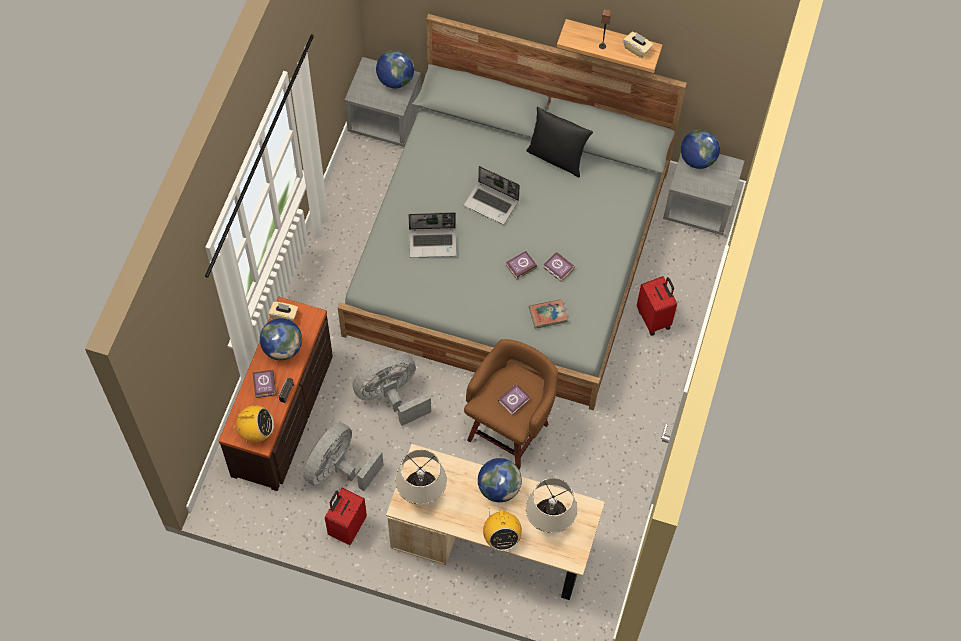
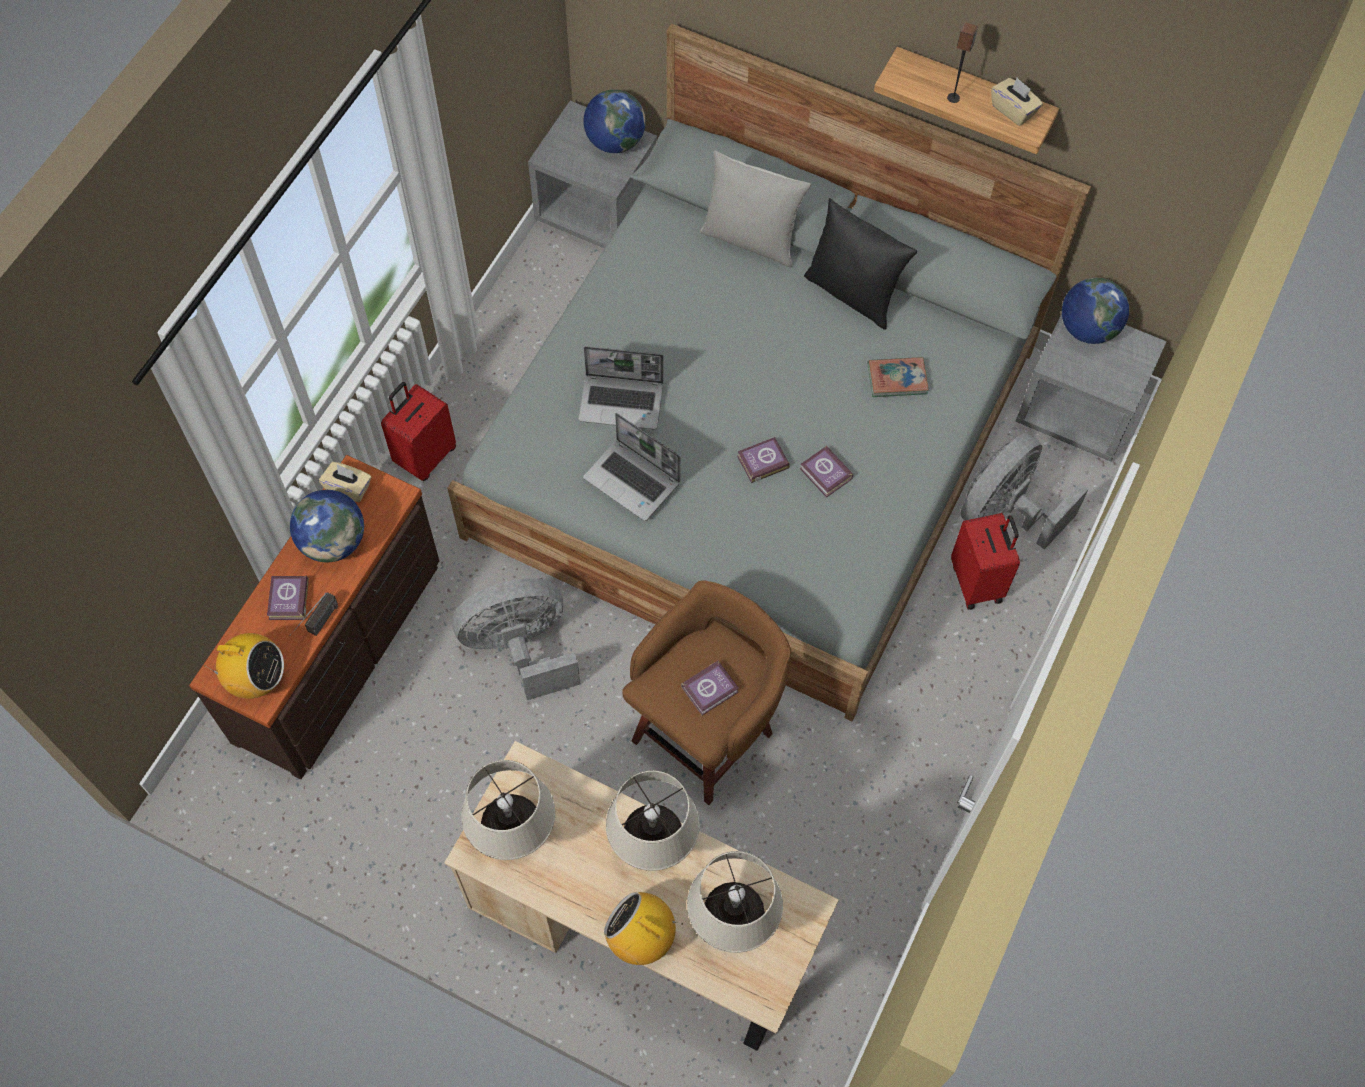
camera: 10 degrees right, 0 degrees up
(339, 469) = (410, 758): grey fan -> grey fan (1005, 512)
(347, 526) = (403, 858): red suitcase -> red suitcase (425, 456)
(491, 132) = (751, 239): none -> grey pillow
(492, 203) = (732, 352): laptop -> laptop (633, 481)
(499, 487) = (653, 844): globe -> beige table lamp
(501, 537) = (641, 937): radio -> radio turned 120 degrees clockwise
(548, 315) = (794, 550): book -> book (897, 379)

